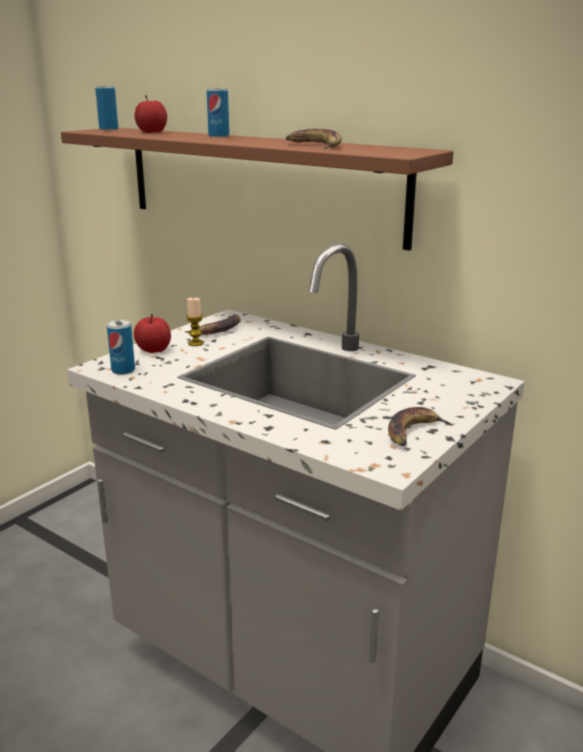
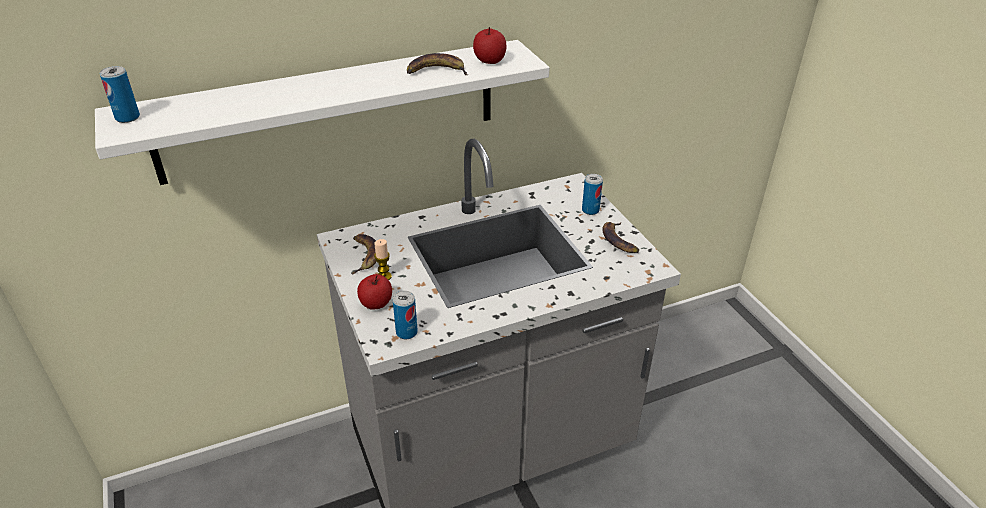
camera: 60 degrees left, 15 degrees up
(151, 132) = (205, 104): apple -> apple (489, 61)
(218, 136) = (301, 85): can -> can (590, 210)
(258, 182) = (330, 111): brown shelf -> white shelf

